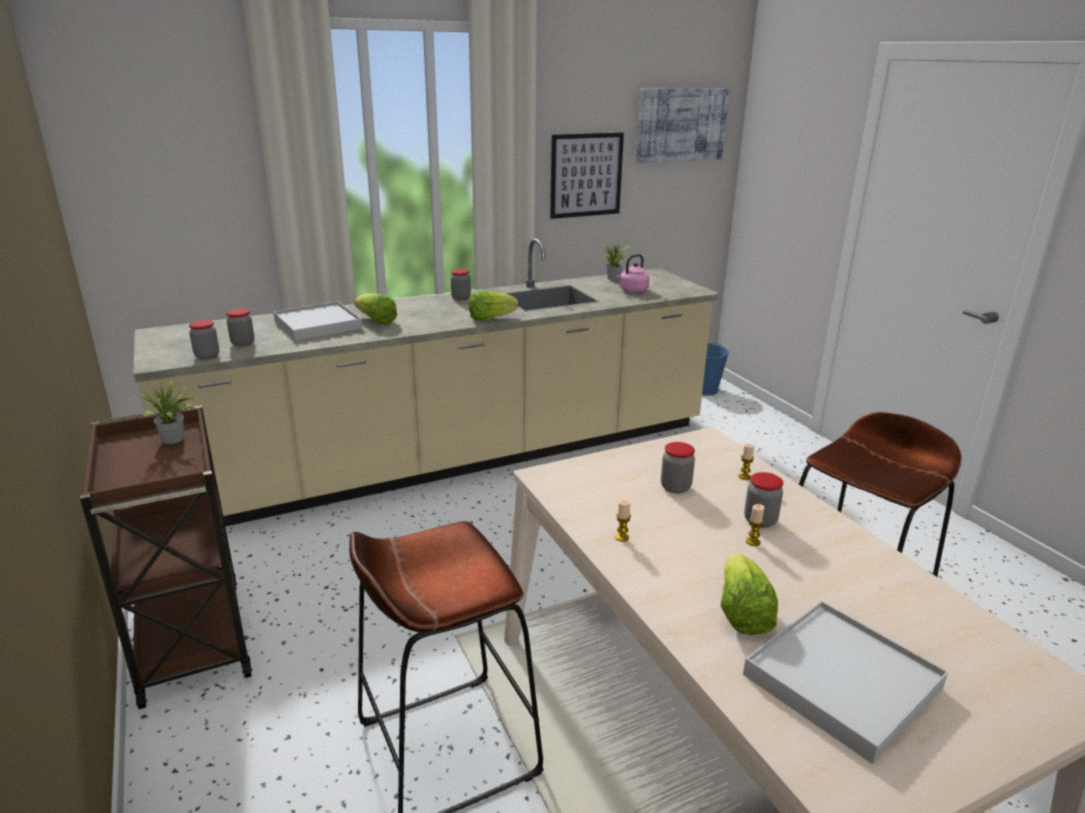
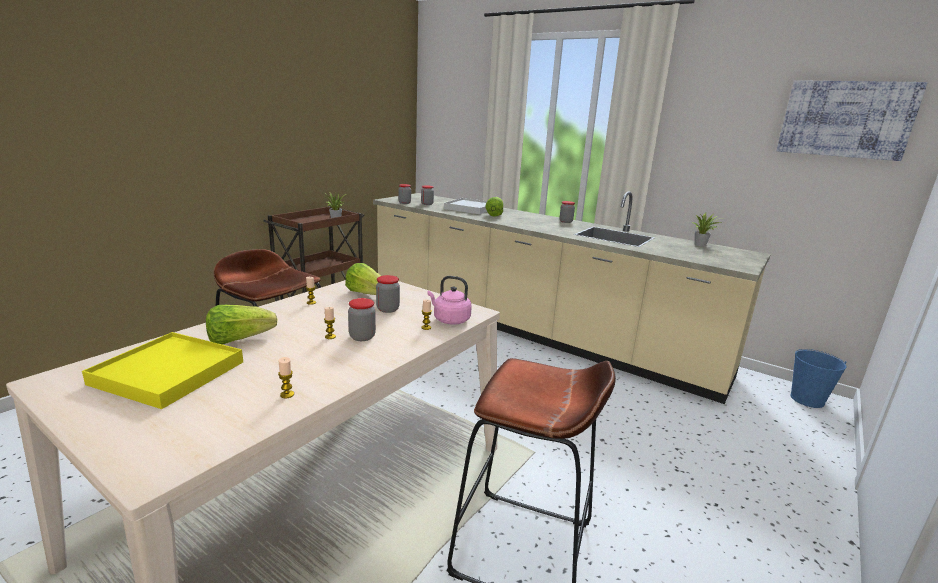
camera: 60 degrees right, 5 degrees down
(490, 318) = (544, 230): lettuce -> lettuce (366, 294)
(586, 175) = (718, 155): picture -> none
(632, 290) = (687, 251): pink kettle -> pink kettle (449, 320)
(842, 682) = (168, 373): white tray -> yellow tray
(908, 593) = (287, 394): none -> candle

